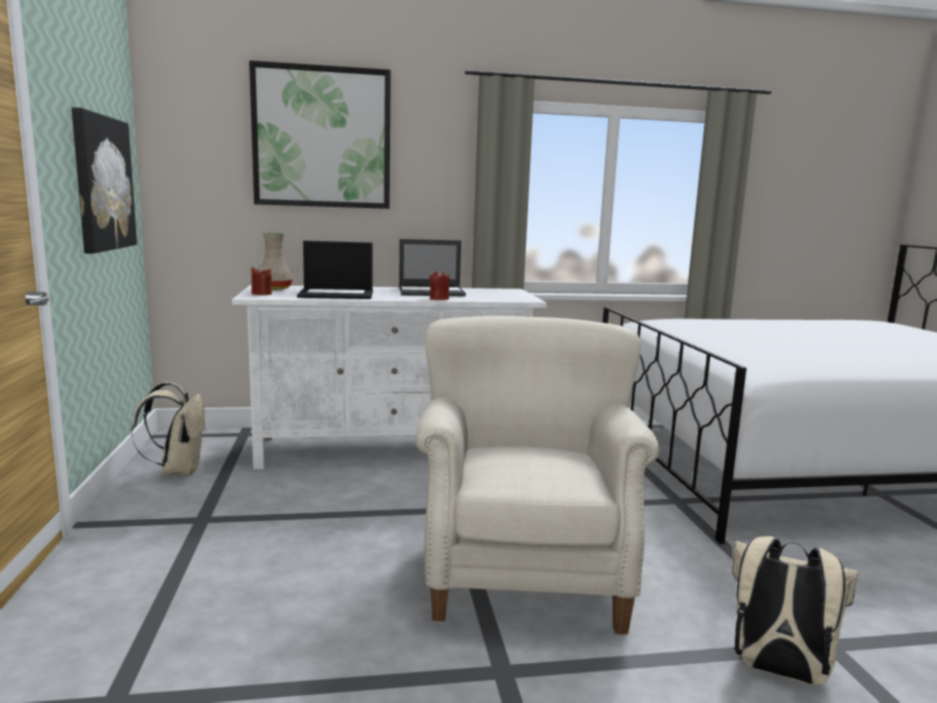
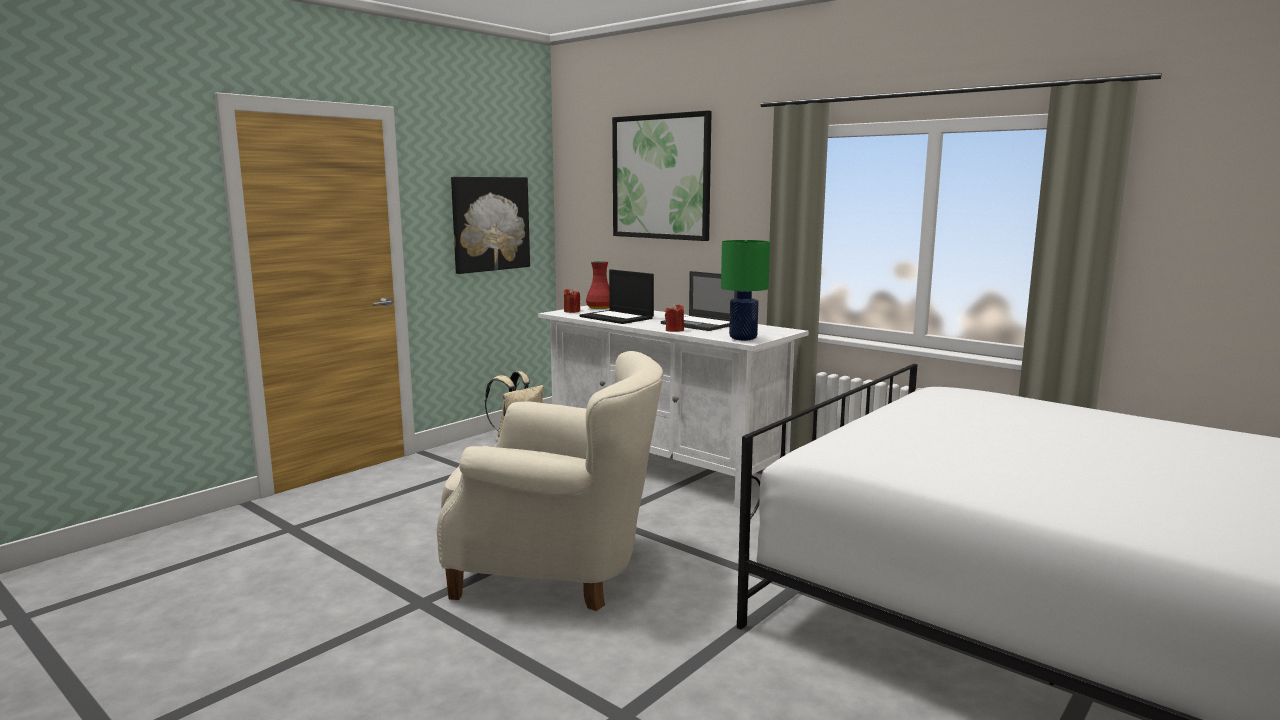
camera: 50 degrees right, 0 degrees up
(274, 288) = (599, 308): beige vase -> red vase
(519, 299) = (742, 339): none -> green table lamp
(524, 568) = (558, 568): beige armchair -> beige armchair turned 45 degrees clockwise
(777, 671) = (546, 698): beige backpack -> none

